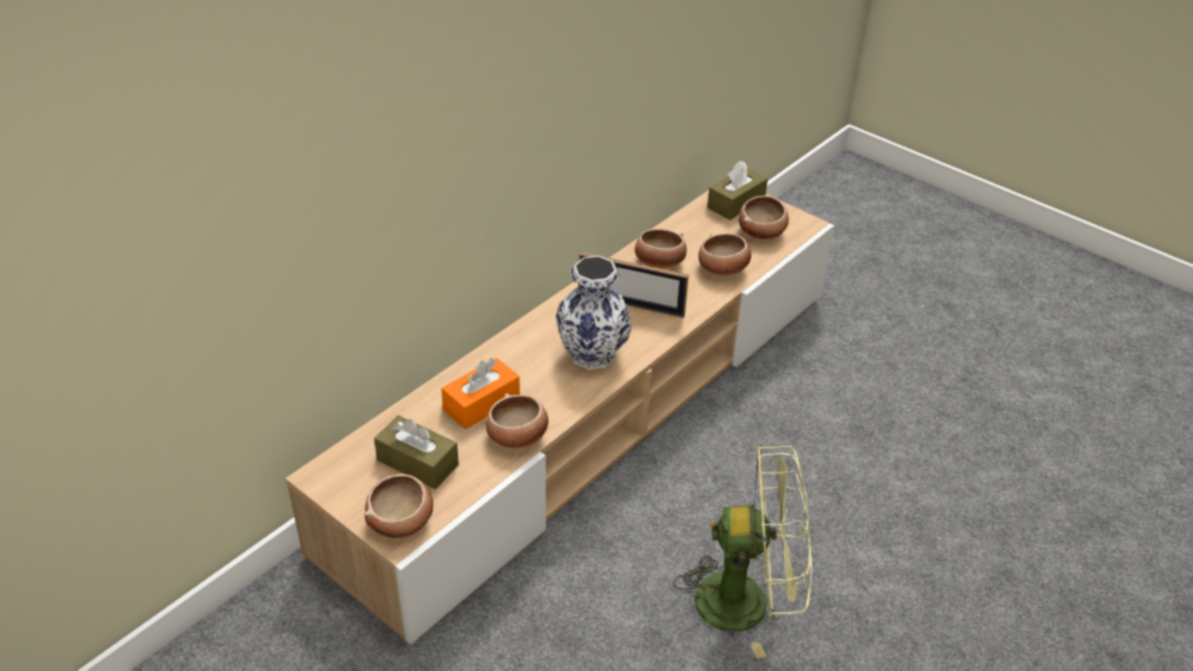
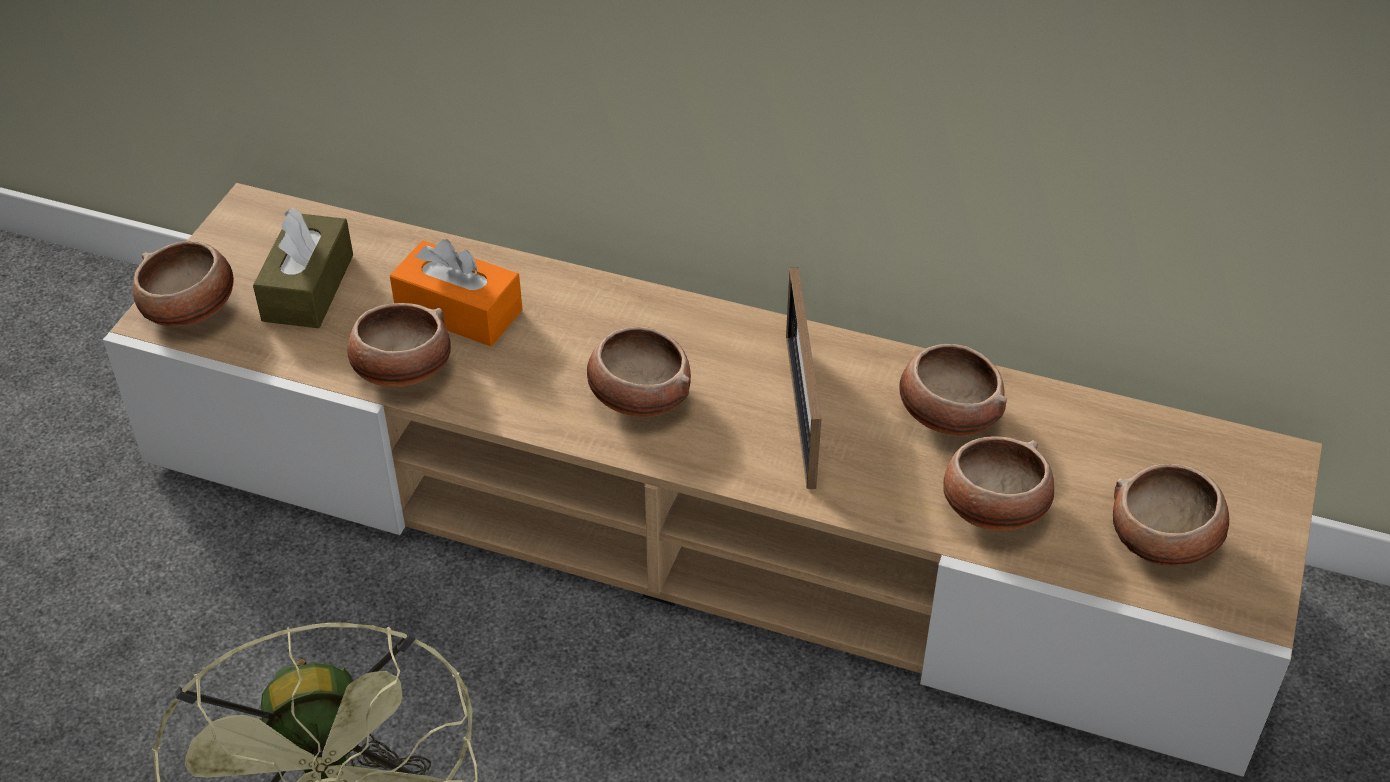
camera: 70 degrees right, 5 degrees up
(591, 354) = (638, 397): vase -> bowl
(736, 203) = (1233, 477): brown tissue box -> none

